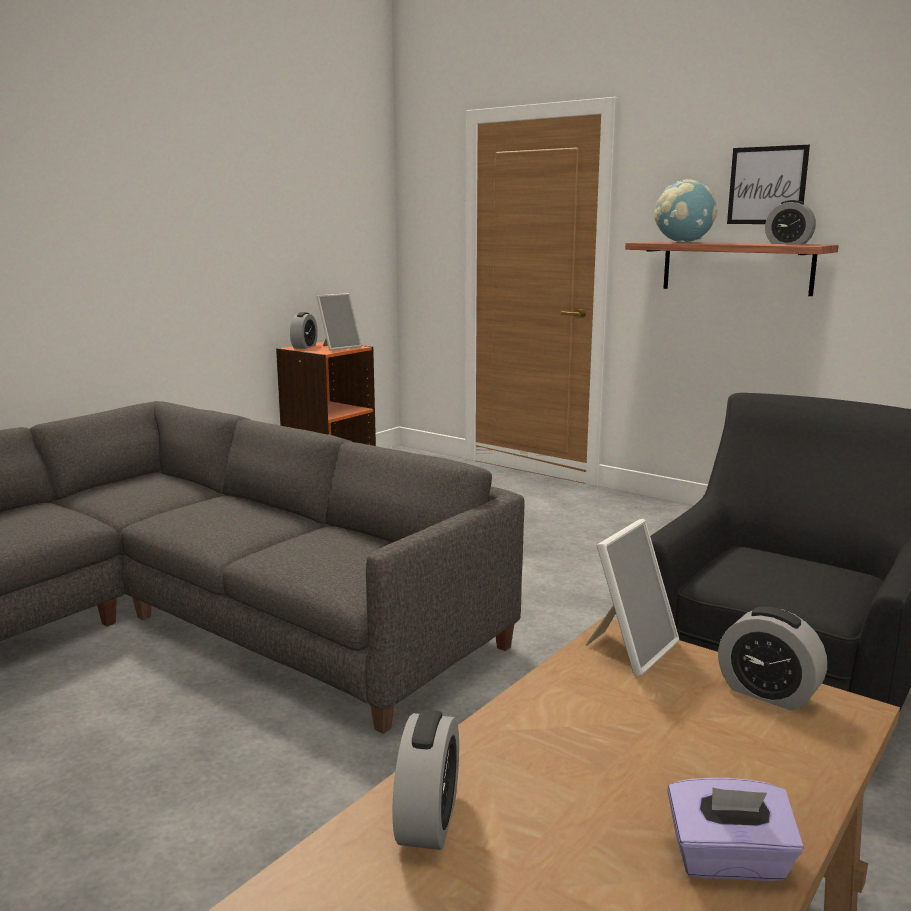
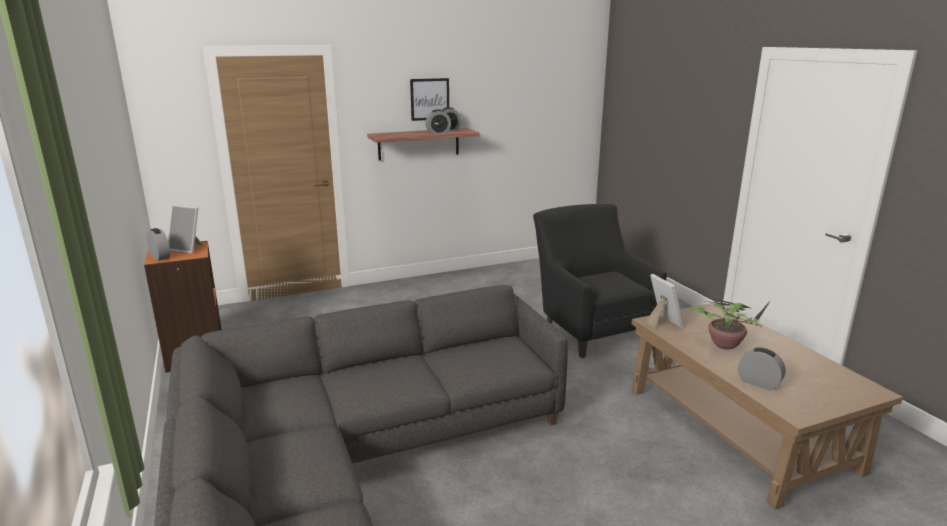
camera: 60 degrees left, 5 degrees up
(339, 347) = (188, 248): picture frame -> picture frame turned 120 degrees clockwise
(614, 747) = (726, 345): none -> potted plant
(683, 242) = (400, 134): globe -> none
(729, 861) = (787, 348): purple tissue box -> none
(767, 693) = (703, 314): alarm clock -> alarm clock (438, 132)

